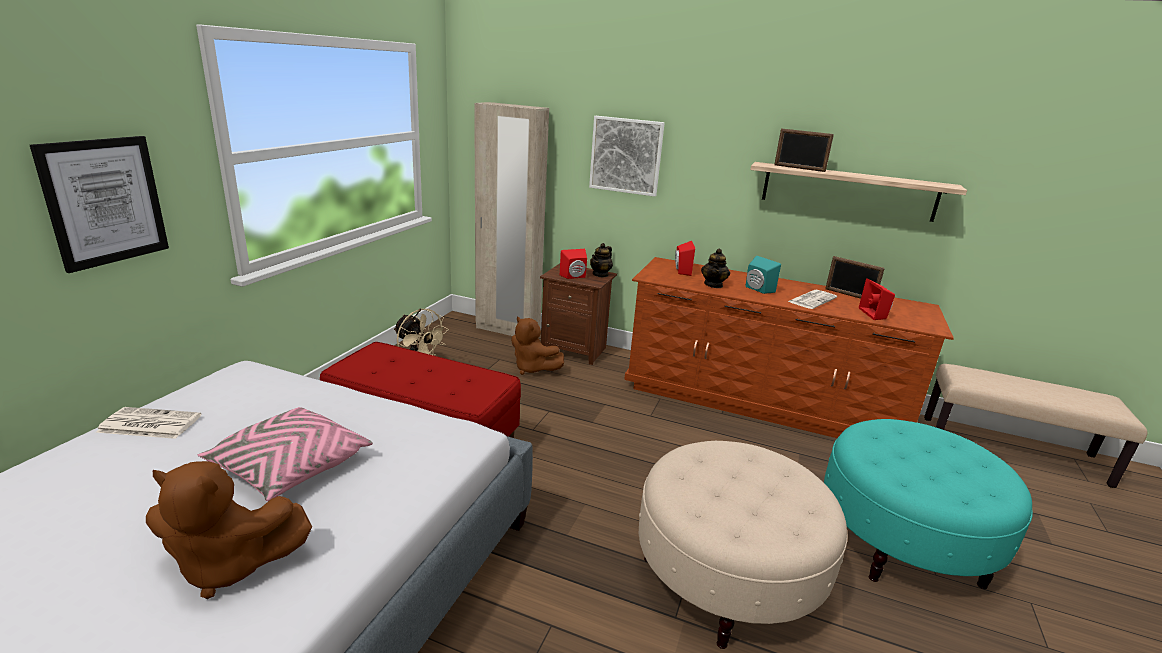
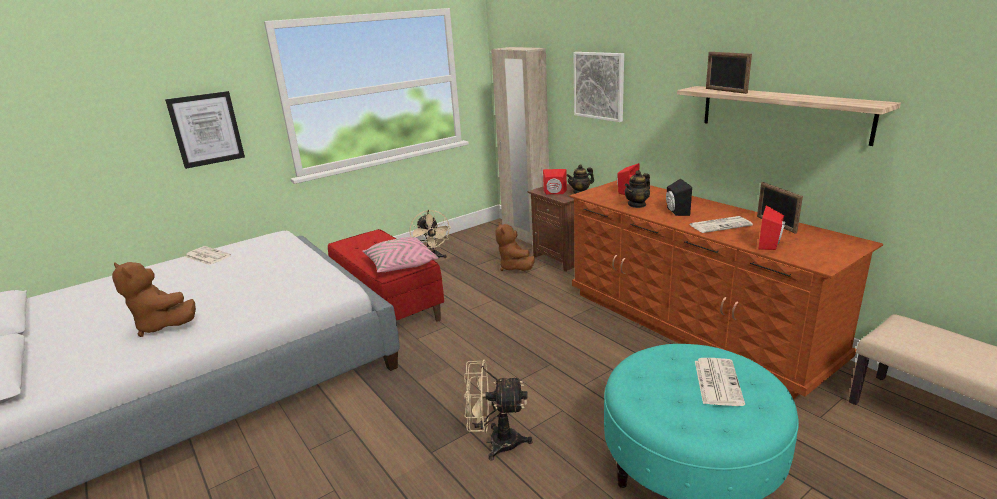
camera: 35 degrees right, 0 degrees up
(290, 468) = (235, 288): pink pillow -> pink pillow (400, 265)
(727, 579) = (495, 442): beige ottoman -> beige fan
(757, 289) = (675, 212): turquoise speaker -> black speaker
(936, 451) = (717, 381): none -> newspaper

